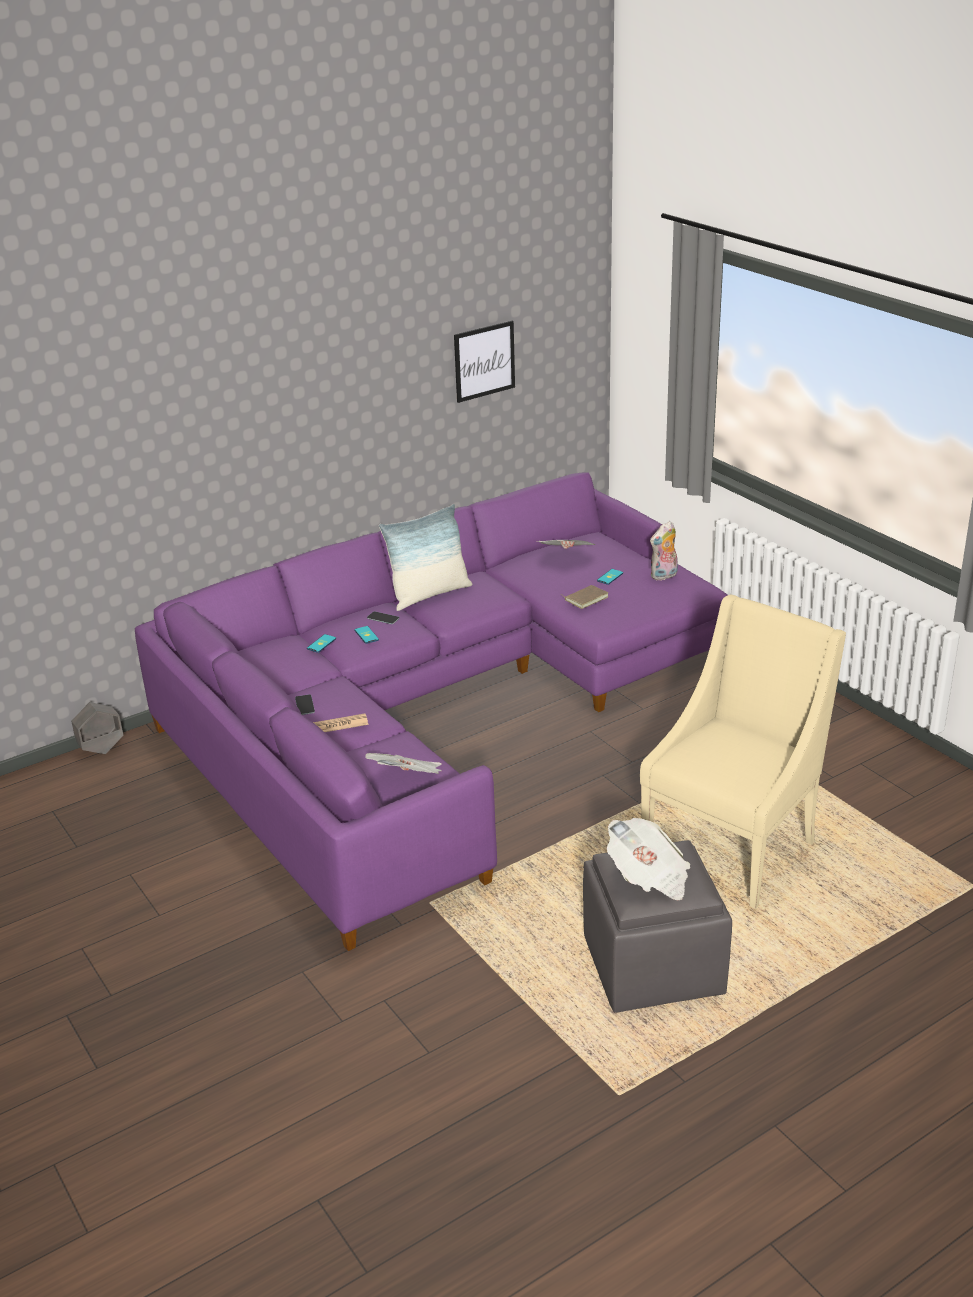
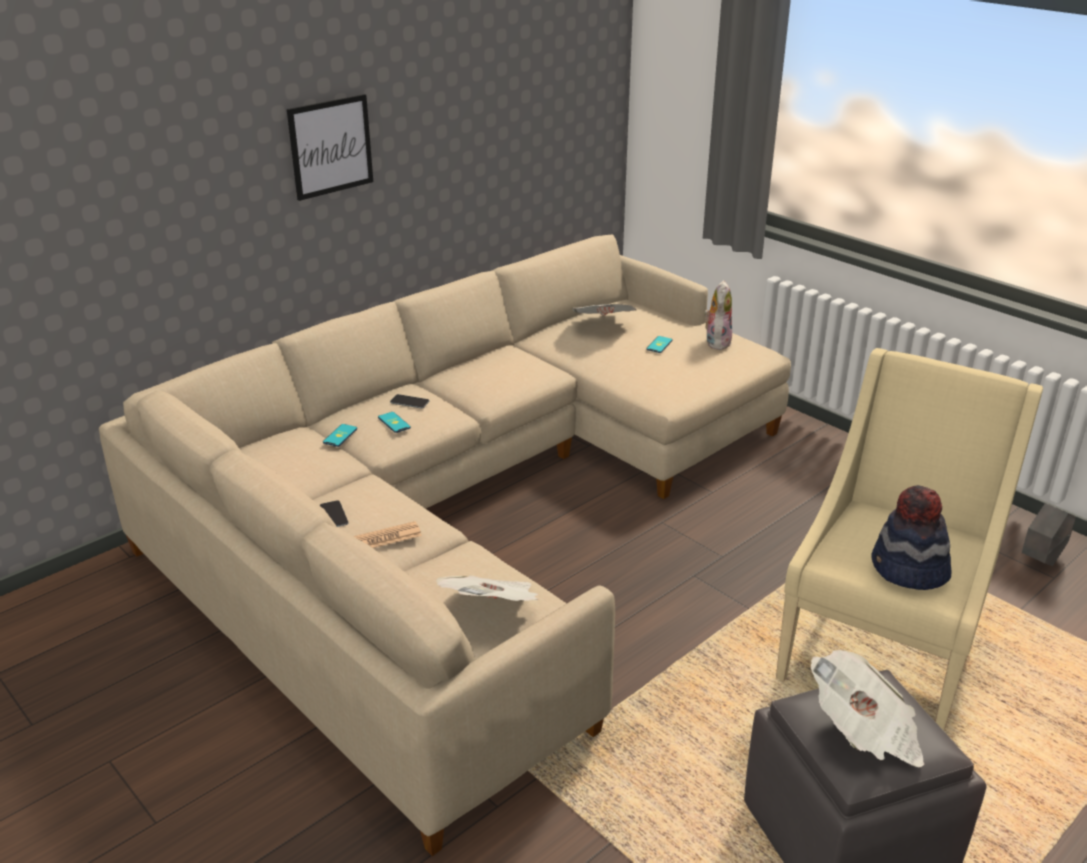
camera: 10 degrees left, 0 degrees up
(102, 749) = (62, 583): grey planter -> grey planter (1041, 560)
(429, 594) = (458, 372): pillow -> none
(432, 713) = (472, 511): purple sofa -> beige sofa
(484, 361) = (504, 103): picture -> picture (331, 146)
(585, 598) = (640, 369): brown book -> none
(664, 576) = (716, 342): plush toy -> plush toy turned 150 degrees clockwise
(730, 771) = (908, 570): none -> hat

